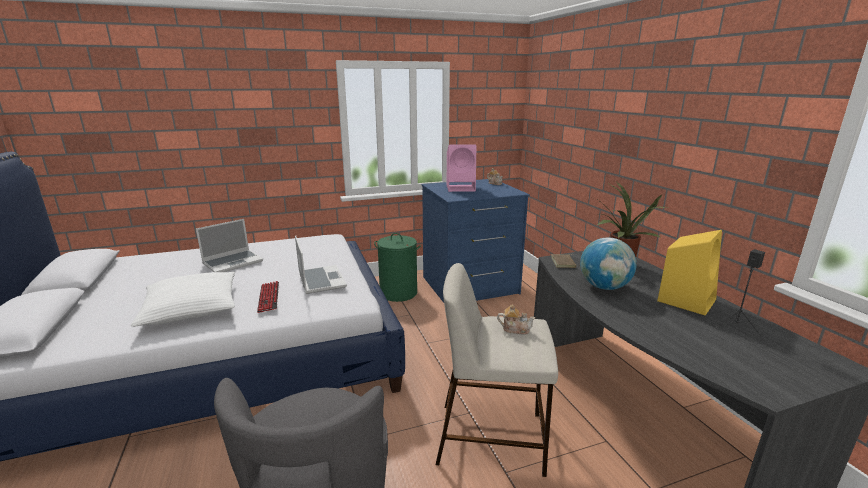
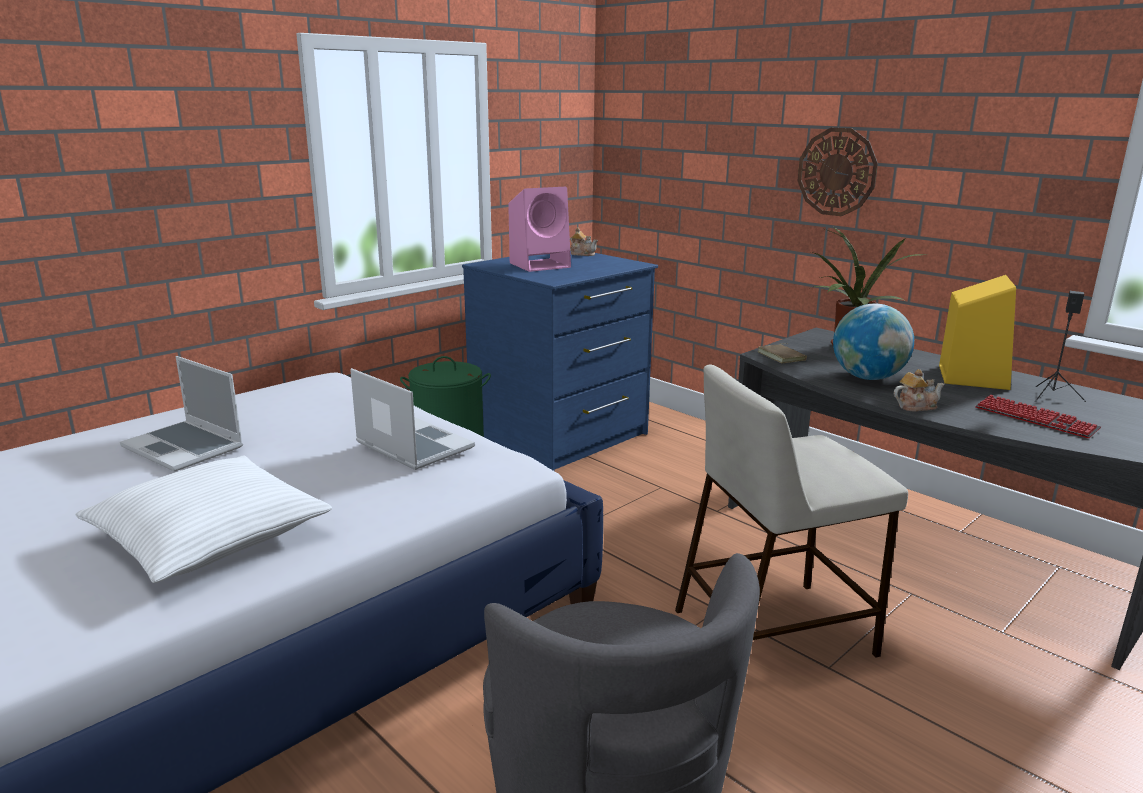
camera: 25 degrees left, 0 degrees up
(233, 262) = (185, 447): laptop -> laptop turned 105 degrees clockwise
(268, 297) = (351, 488): keyboard -> keyboard (1035, 419)
(515, 329) = (808, 451): teapot -> teapot (915, 406)
(640, 144) = (837, 172): none -> wall clock

